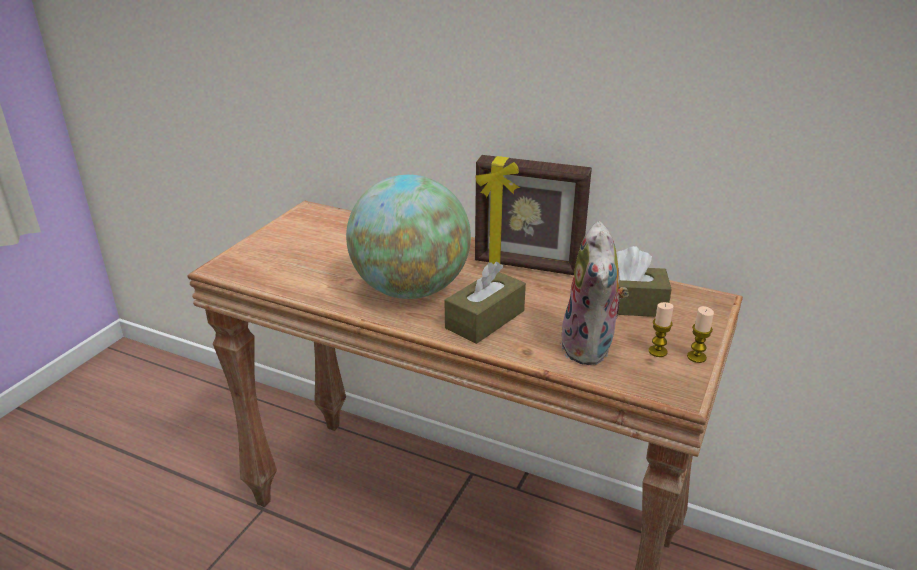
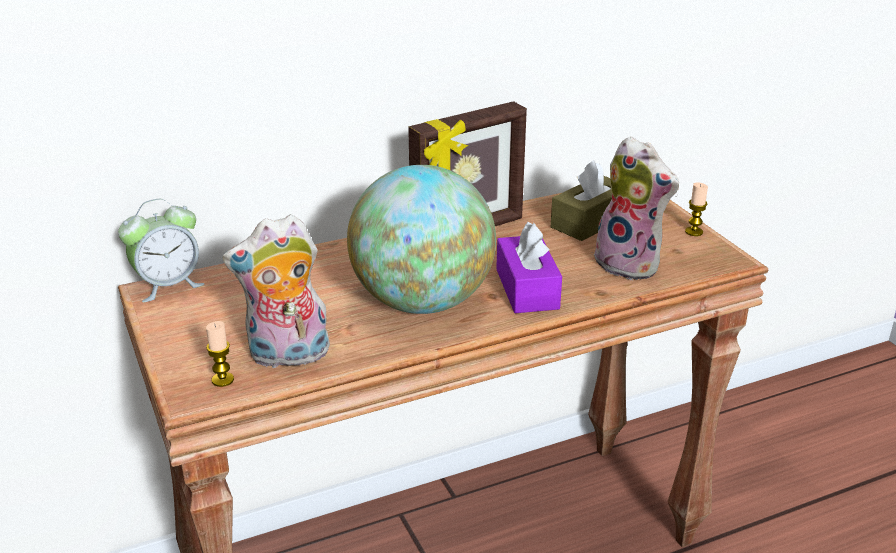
camera: 50 degrees left, 0 degrees up
(291, 276) = (287, 356): none -> plush toy
(320, 211) = (168, 285): none -> alarm clock
(485, 319) = (527, 289): brown tissue box -> purple tissue box
(657, 351) = (669, 242): candle -> candle (222, 380)

